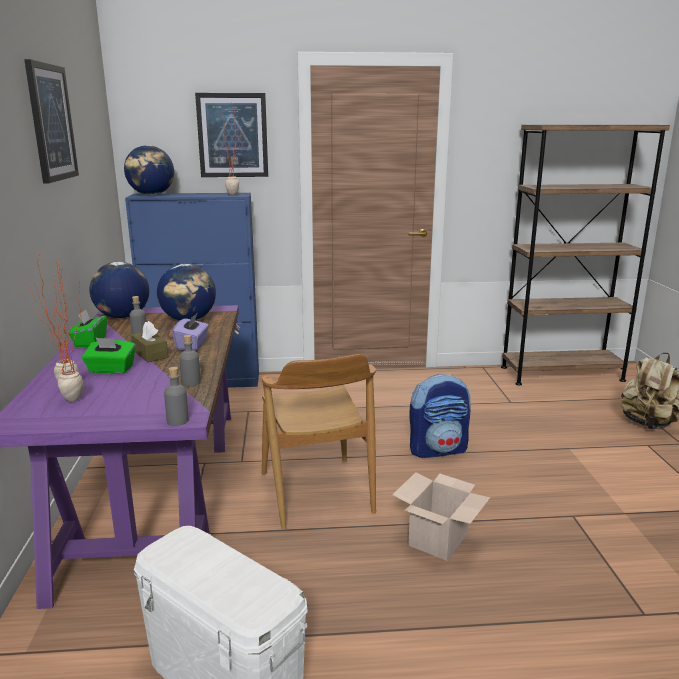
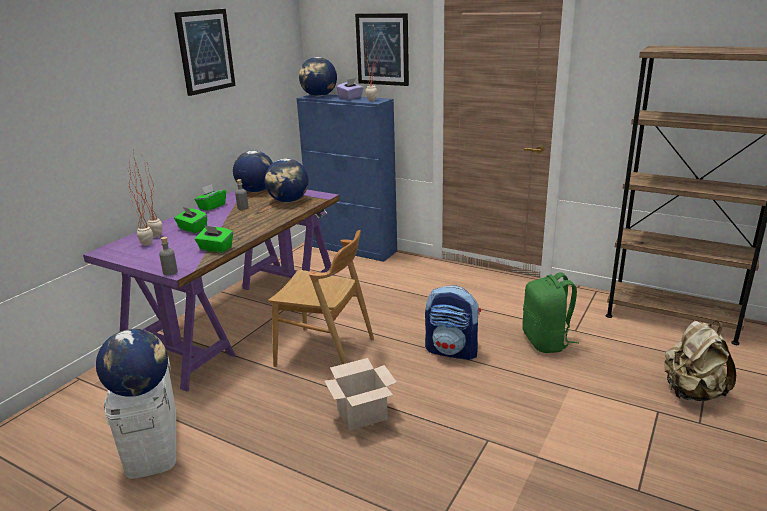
camera: 35 degrees right, 5 degrees up
(150, 354) = (227, 223): brown tissue box -> none
(191, 382) = (215, 249): grey bottle -> green tissue box
(192, 345) = (259, 221): purple tissue box -> purple tissue box (350, 98)
(265, 592) = (139, 389): none -> globe
(316, 493) = (325, 352): brown chair -> brown chair turned 90 degrees counterclockwise
(502, 417) = (546, 342): none -> green backpack

